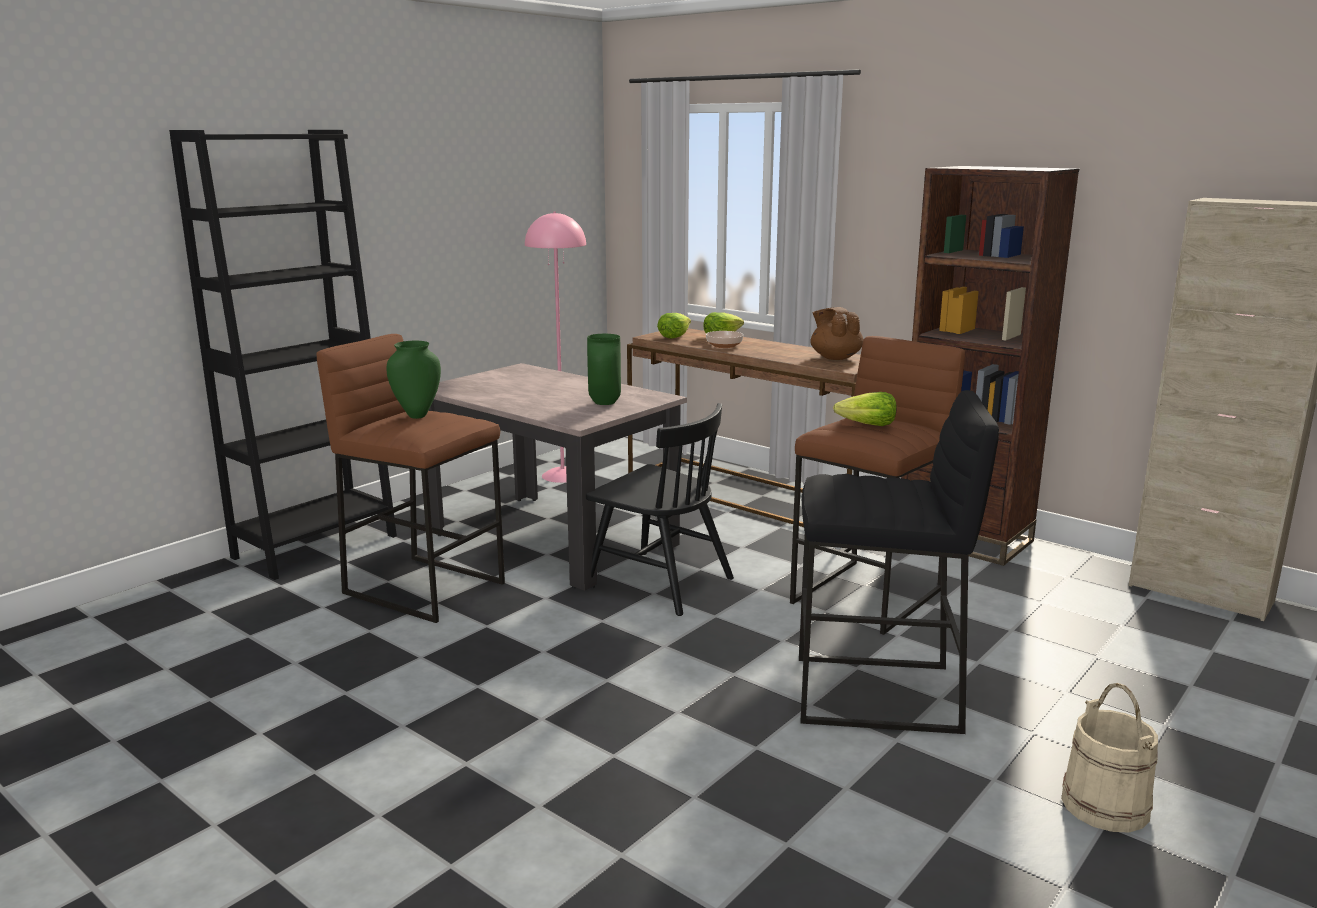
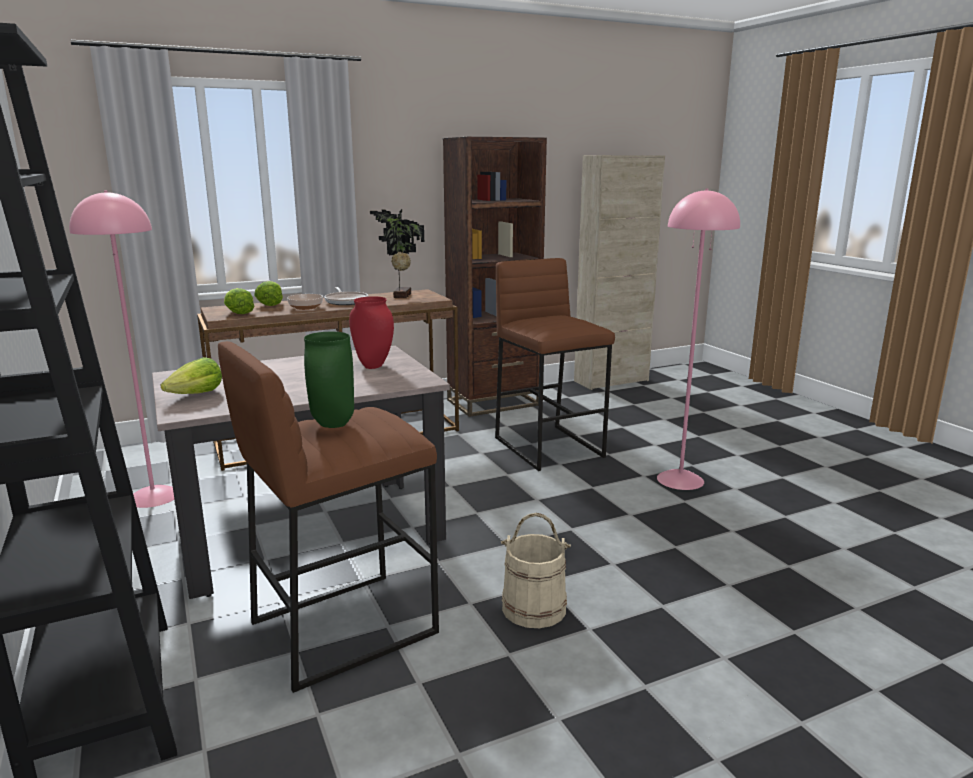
camera: 65 degrees left, 0 degrees up
(605, 403) = (374, 366): green vase -> red vase
(658, 583) = (459, 506): black chair -> none
(772, 349) = (346, 301): none -> frying pan
(835, 357) = (400, 296): brown teapot -> potted plant
(867, 425) = (560, 320): lettuce -> lettuce (197, 395)
(876, 695) = (680, 479): black stool -> pink floor lamp
(1104, 805) = (809, 461): beige bucket -> beige bucket (533, 608)

